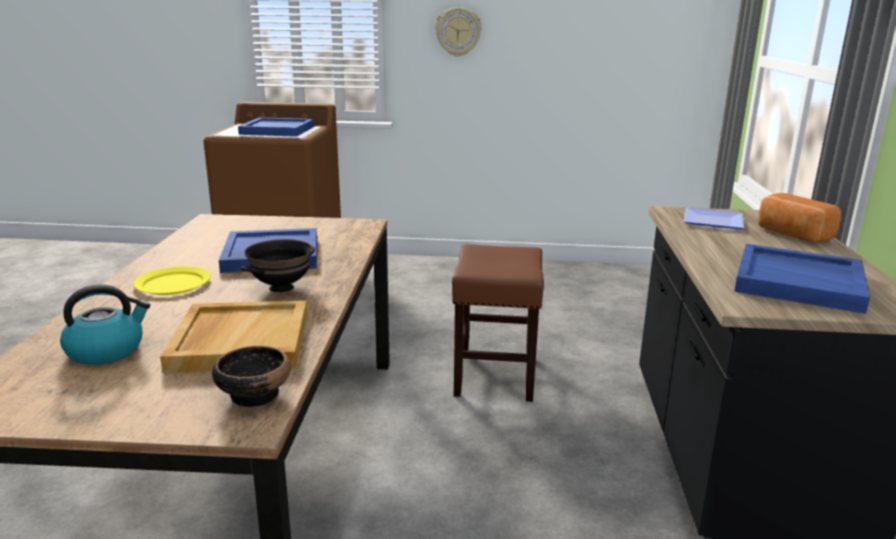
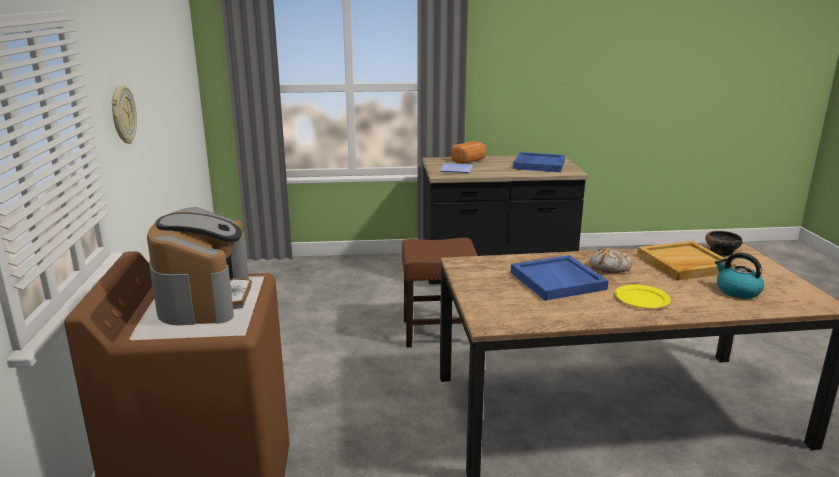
camera: 100 degrees left, 0 degrees up
(278, 130) = (204, 298): blue tray -> coffee machine
(281, 288) = (610, 267): black bowl -> bread

